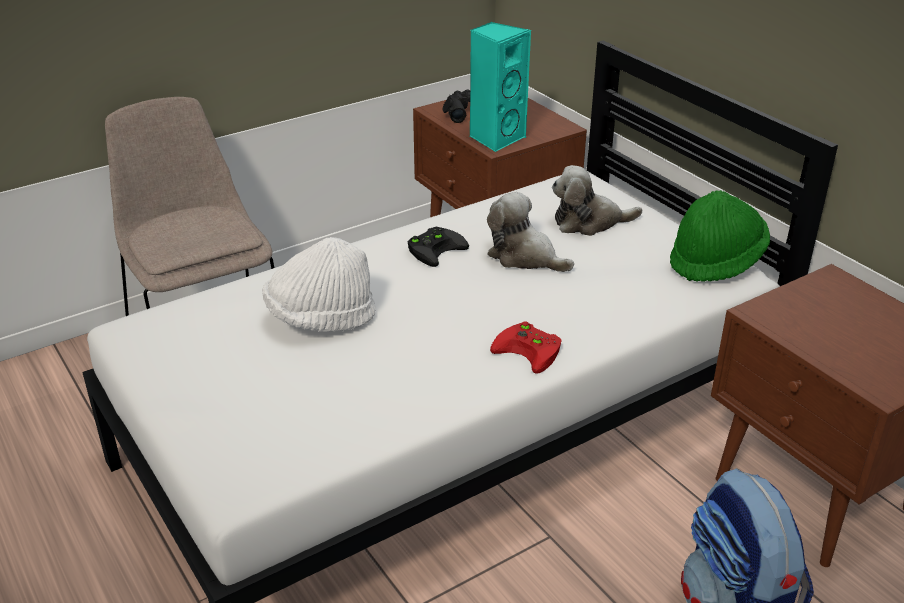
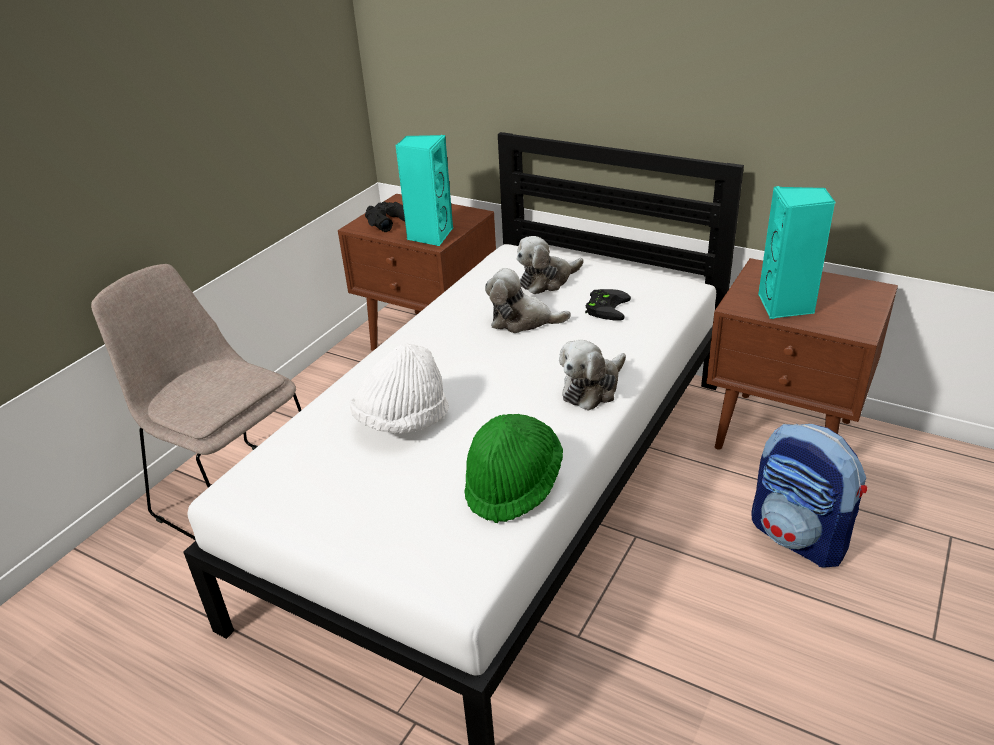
camera: 25 degrees left, 0 degrees up
(435, 248) = (447, 335): black game controller -> black game controller (605, 307)
(531, 350) = (592, 388): red game controller -> plush toy
(716, 261) = (663, 282): green hat -> green hat (513, 485)
(818, 332) = (786, 306): none -> turquoise speaker

